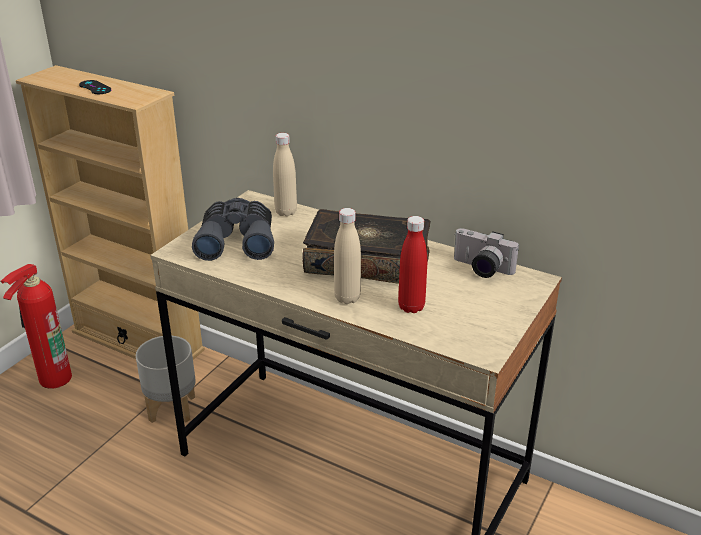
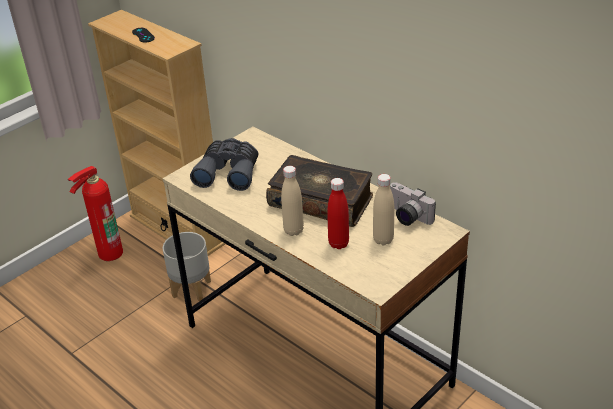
camera: 15 degrees right, 5 degrees up
(286, 212) = (274, 150): beige bottle -> beige bottle (383, 240)

